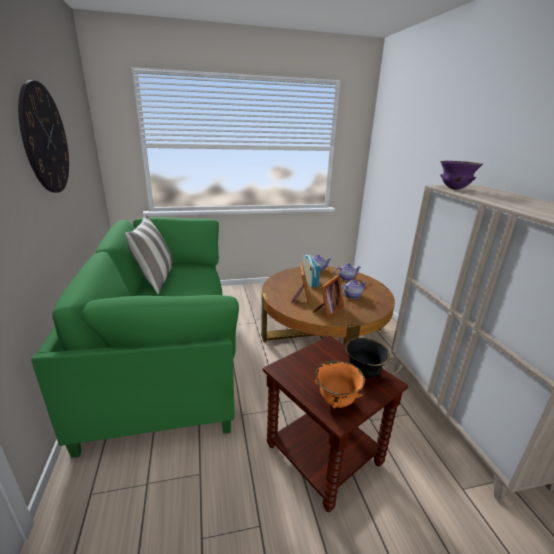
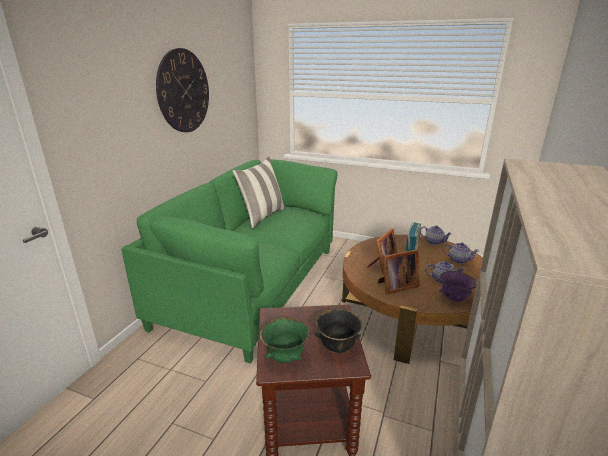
camera: 35 degrees right, 0 degrees up
(336, 401) = (285, 357): orange bowl -> green bowl
(455, 189) = (531, 167): purple bowl -> purple bowl (454, 299)

